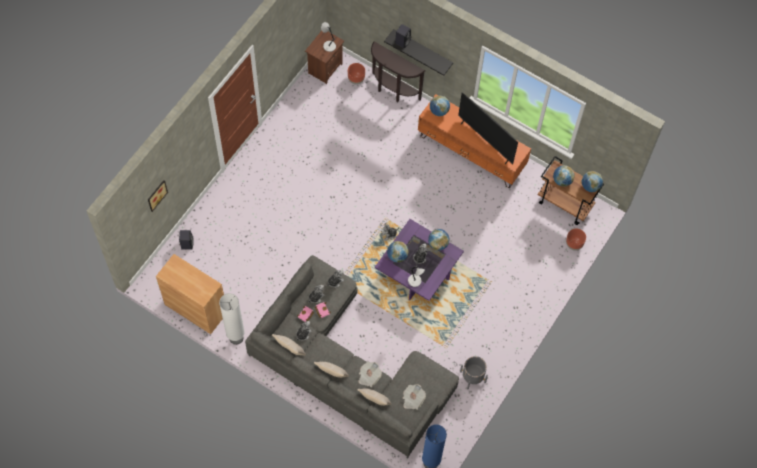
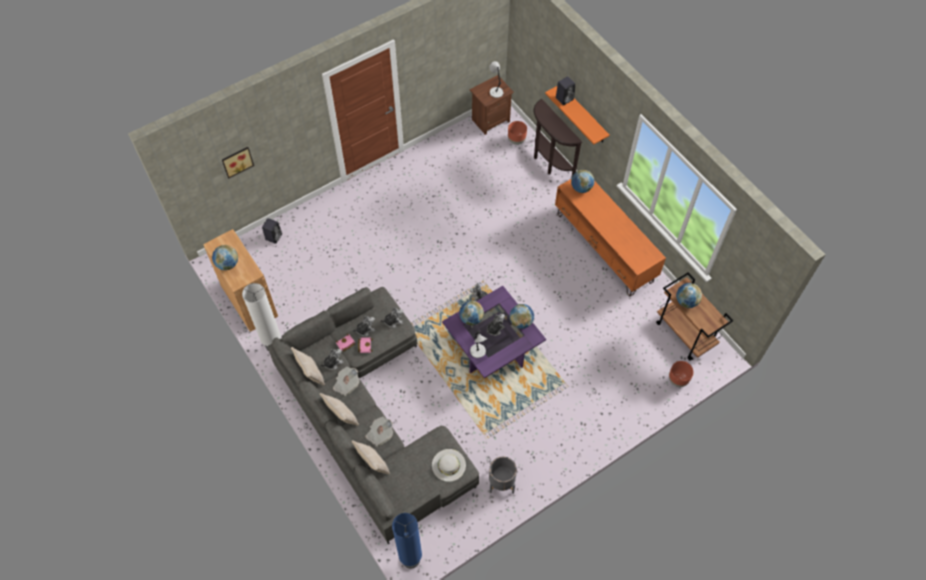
camera: 25 degrees right, 5 degrees down
(412, 399) = (415, 478): newspaper -> newspaper (346, 384)
(422, 50) = (583, 115): black shelf -> orange shelf
(433, 379) = (448, 465): none -> white hat
(485, 141) = (618, 234): television -> none
(590, 186) = (716, 318): globe -> globe (227, 264)

